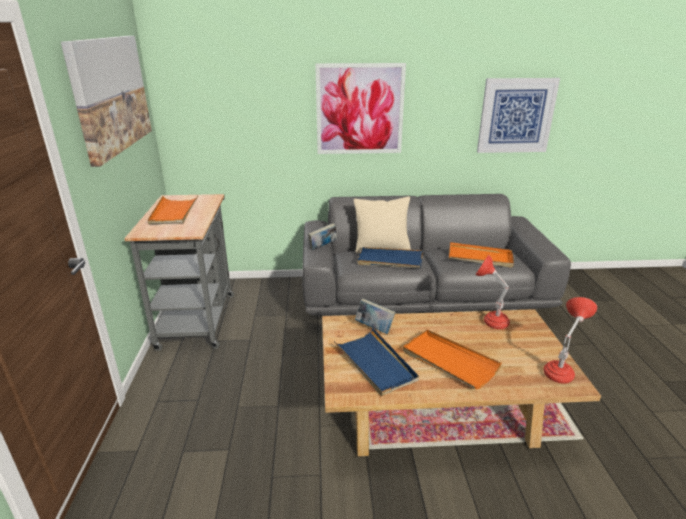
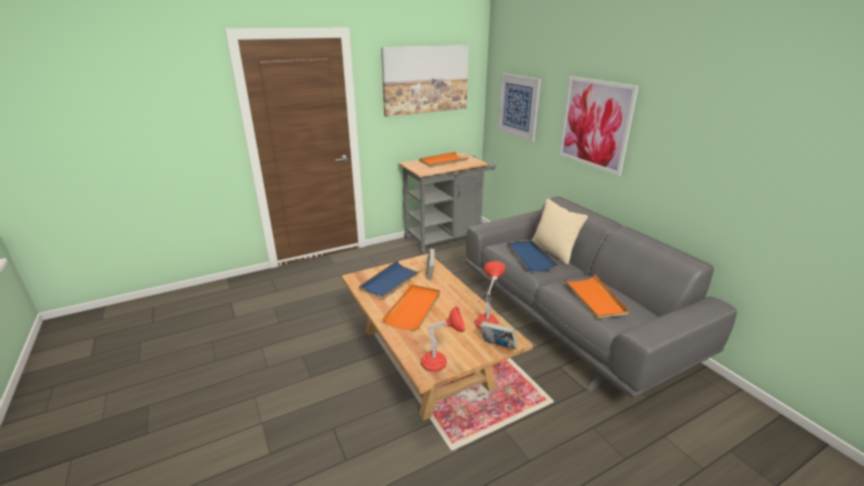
camera: 65 degrees right, 0 degrees up
(323, 247) = (503, 224): book -> book (497, 346)
(516, 116) = (753, 173): picture -> picture (518, 106)

